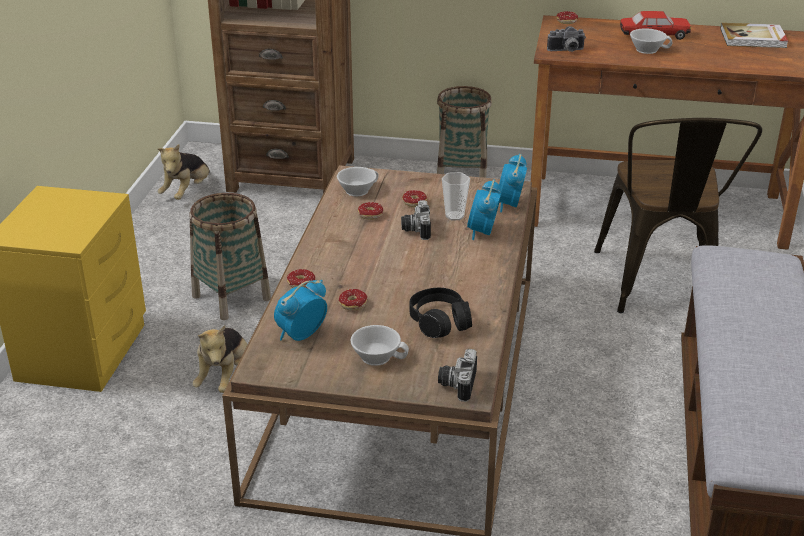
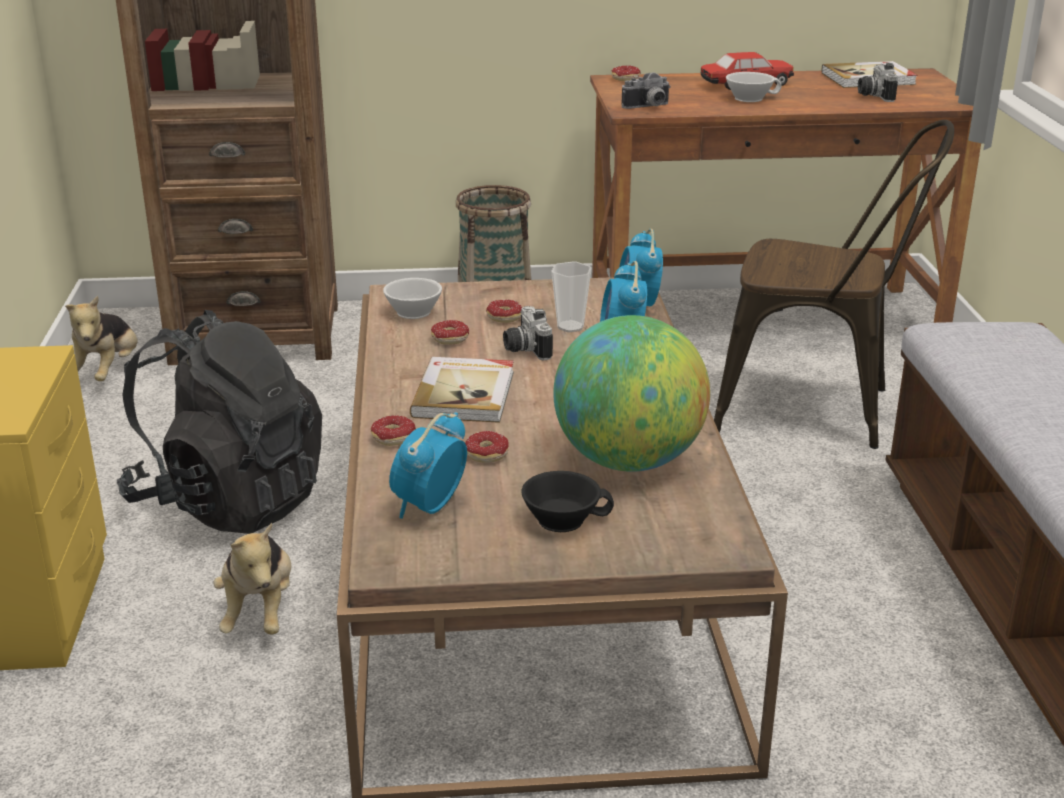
camera: 15 degrees left, 5 degrees down
(231, 297) = (229, 501): basket -> black backpack
(361, 258) = (465, 394): none -> book
(378, 356) = (563, 518): white cup -> black cup
(440, 322) = (629, 460): black headphones -> globe
(456, 384) = (702, 539): camera -> camera (873, 95)
(659, 287) = (818, 409): brown chair -> brown chair turned 60 degrees counterclockwise

